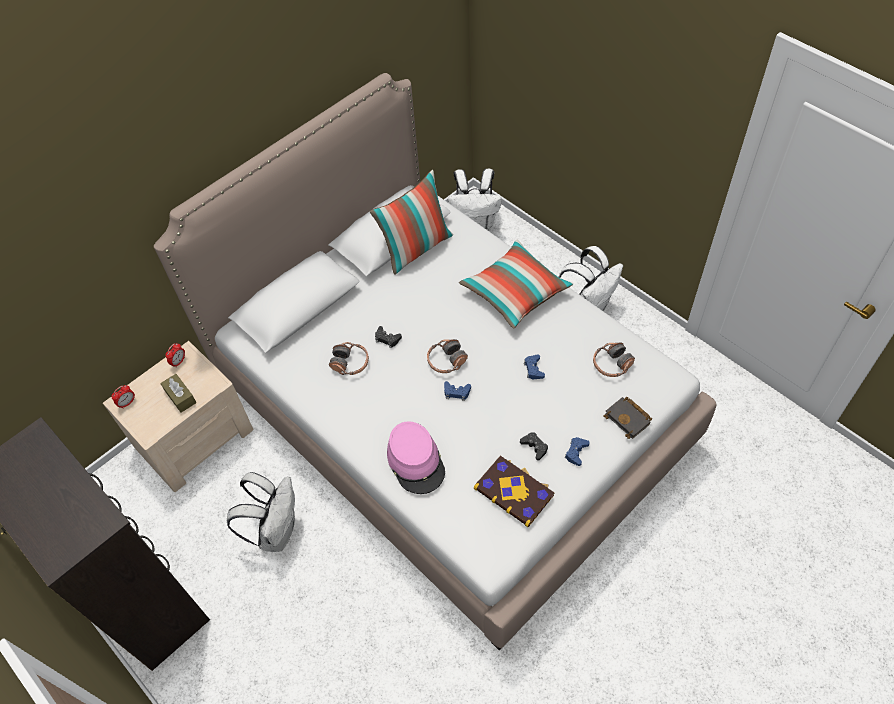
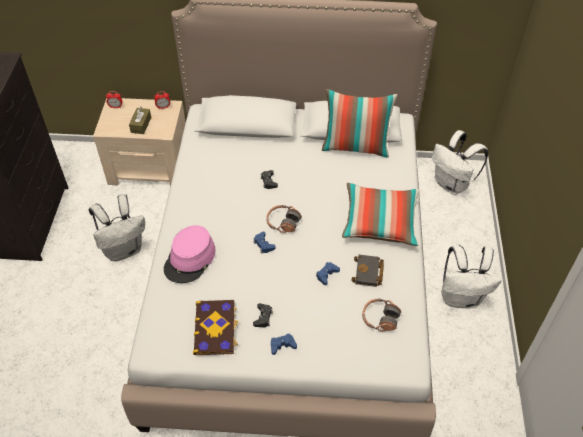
camera: 45 degrees right, 5 degrees down
(350, 363) = (231, 177): headphones -> none
(629, 419) = (342, 360): black book -> black book (368, 273)

